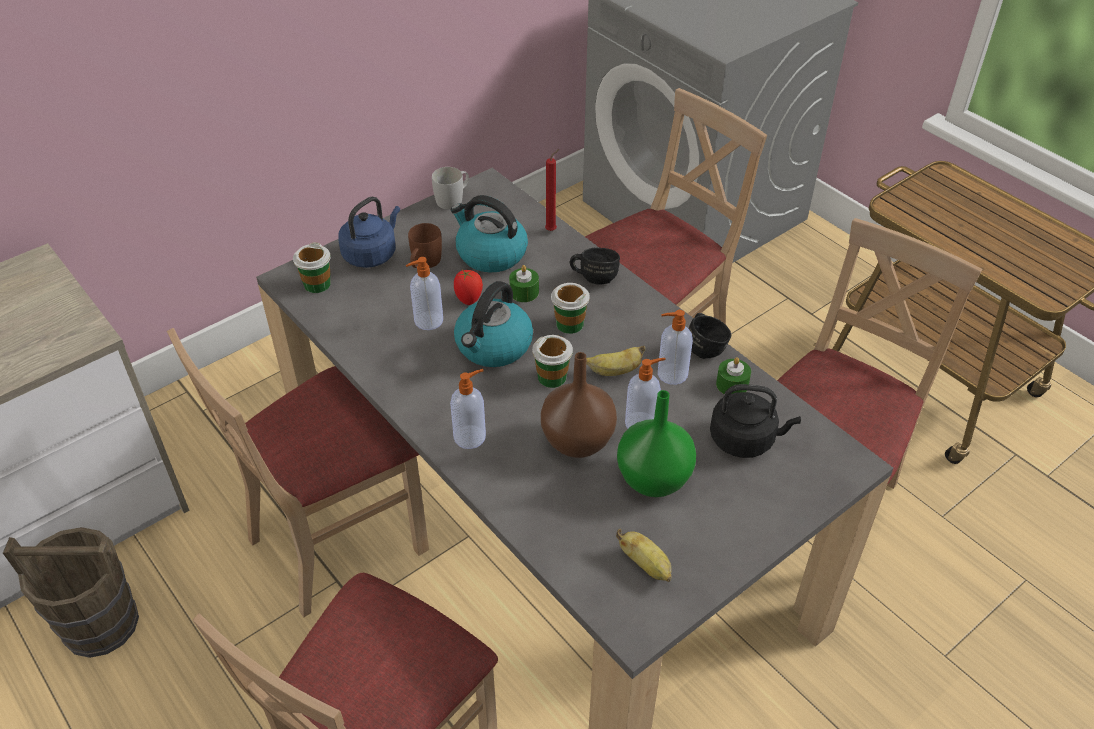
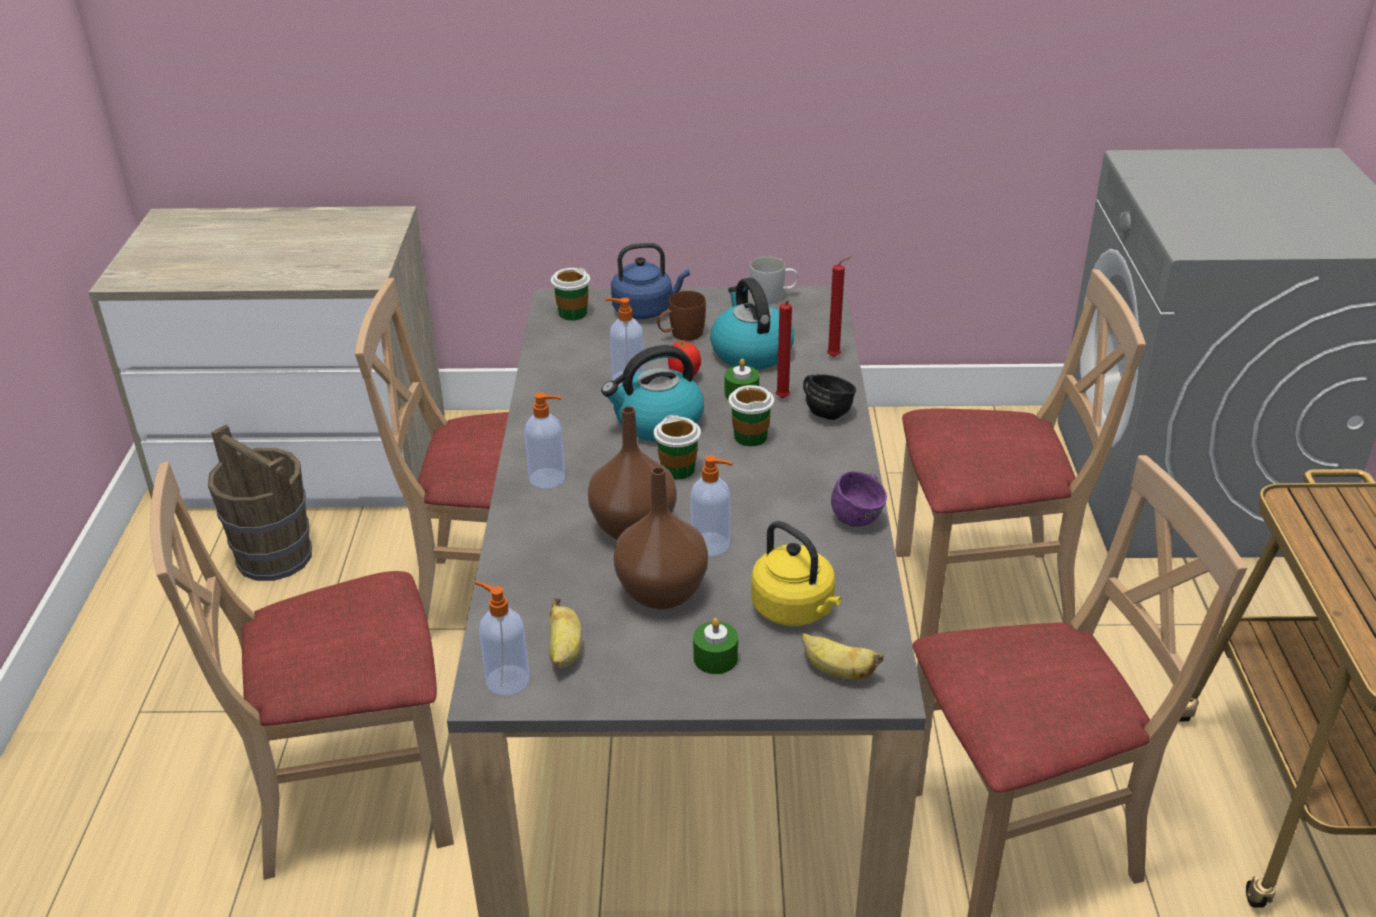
camera: 40 degrees right, 10 degrees down
(556, 282) = (782, 399): none -> red candle
(614, 371) = (742, 492): banana -> banana (837, 671)
(653, 481) = (660, 594): green vase -> brown vase
(671, 374) = (794, 521): soap dispenser -> soap dispenser (506, 680)
(705, 347) = (861, 516): black mug -> purple mug
(732, 385) = (845, 559): green candle -> green candle (715, 658)
(745, 440) = (795, 610): black kettle -> yellow kettle

